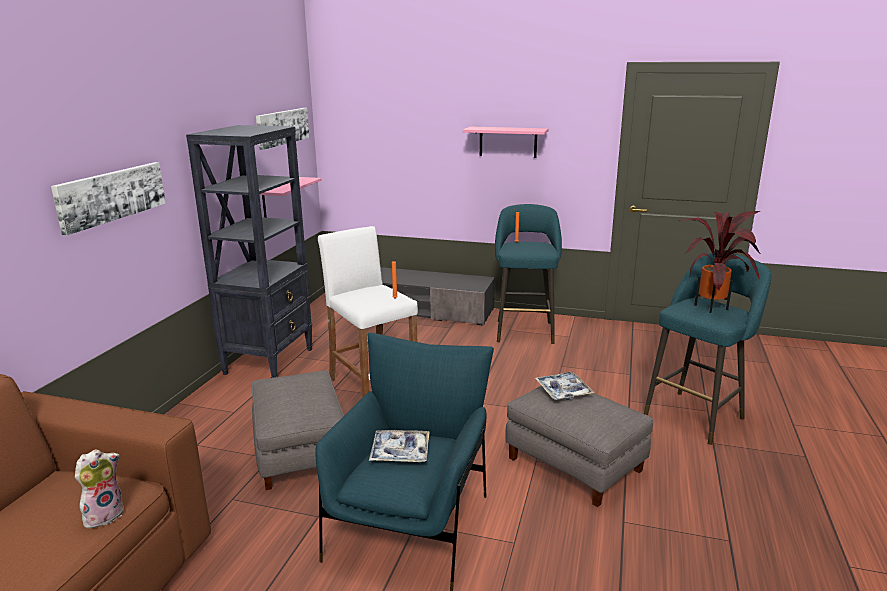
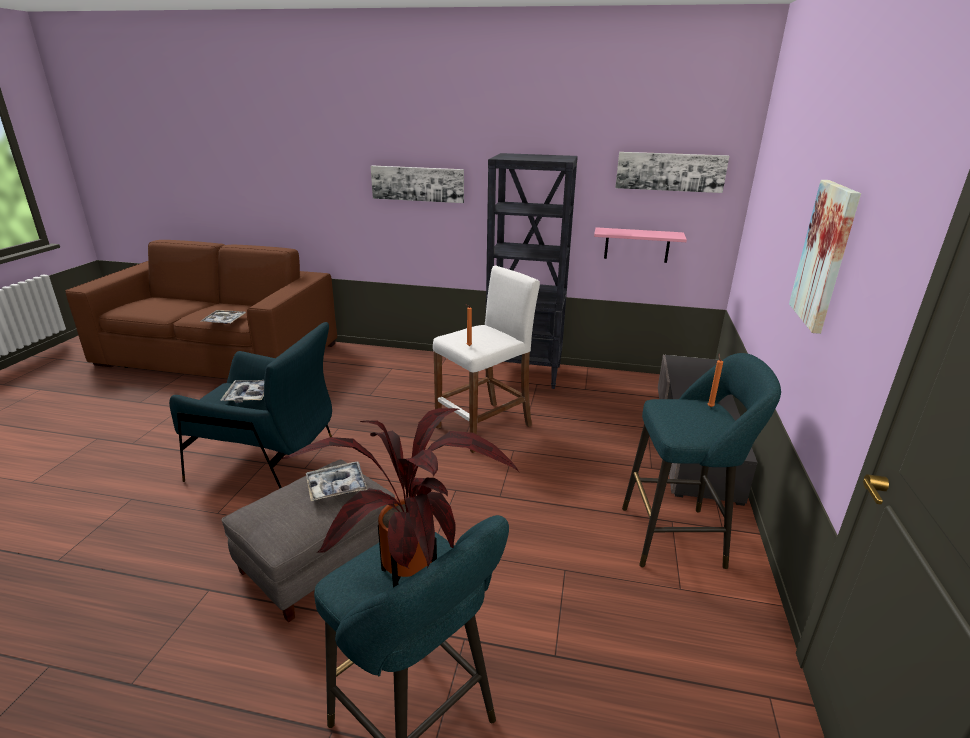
camera: 85 degrees right, 5 degrees up
(104, 515) = (224, 321): plush toy -> tray
(300, 452) = (375, 405): grey ottoman -> none
(508, 142) = (825, 255): pink shelf -> picture

